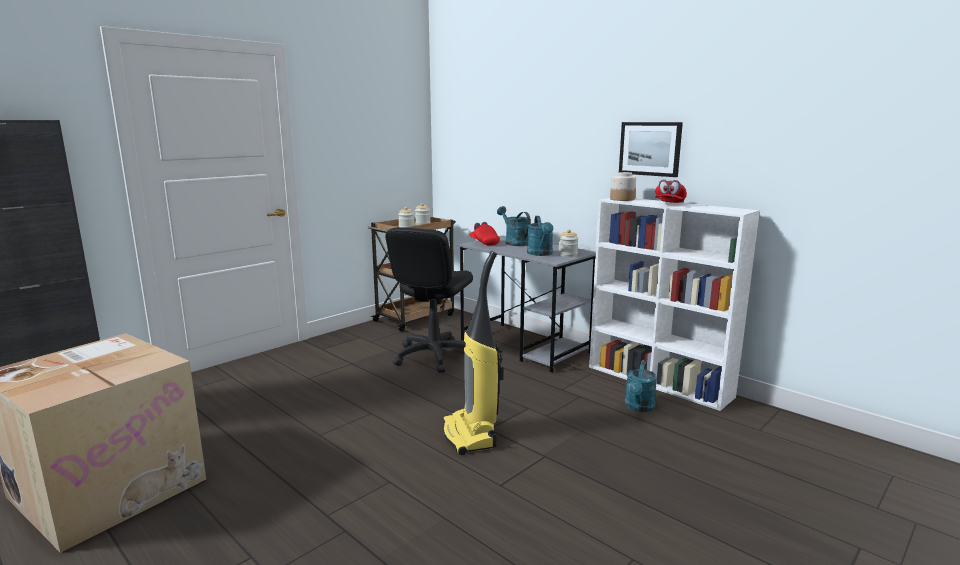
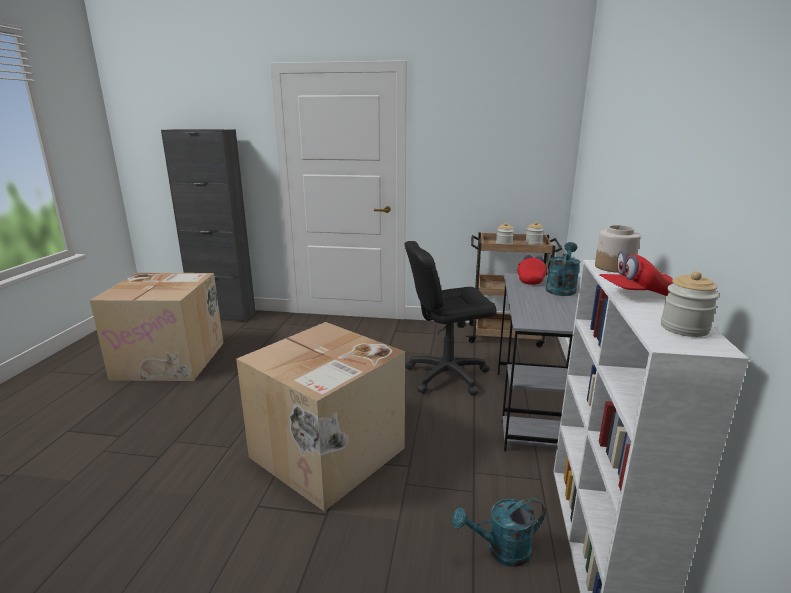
camera: 55 degrees right, 5 degrees up
(470, 435) = (327, 454): vacuum cleaner -> cardboard box
(541, 254) = (540, 310): turquoise watering can -> none
(567, 255) = (565, 322): jar -> jar (684, 328)
(650, 148) = (682, 195): picture -> none

